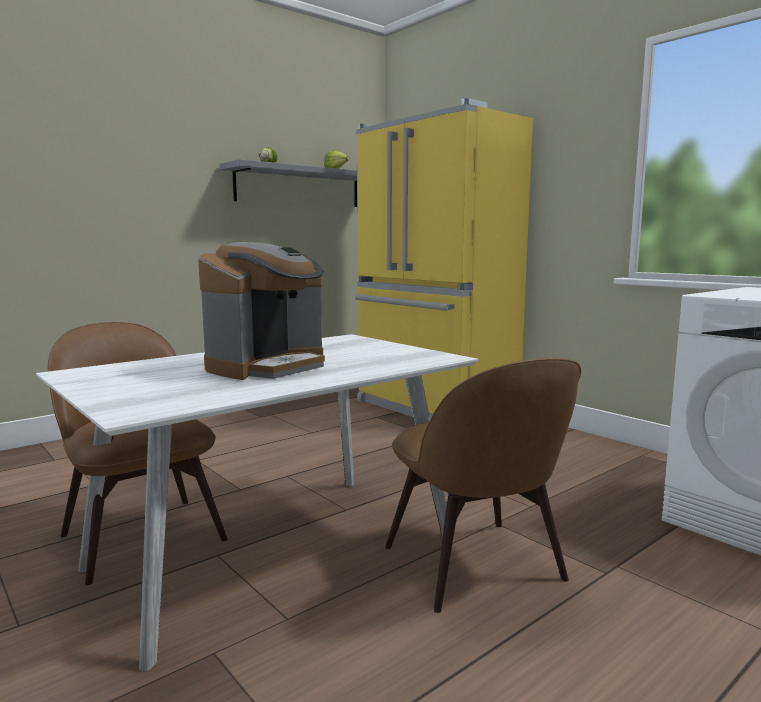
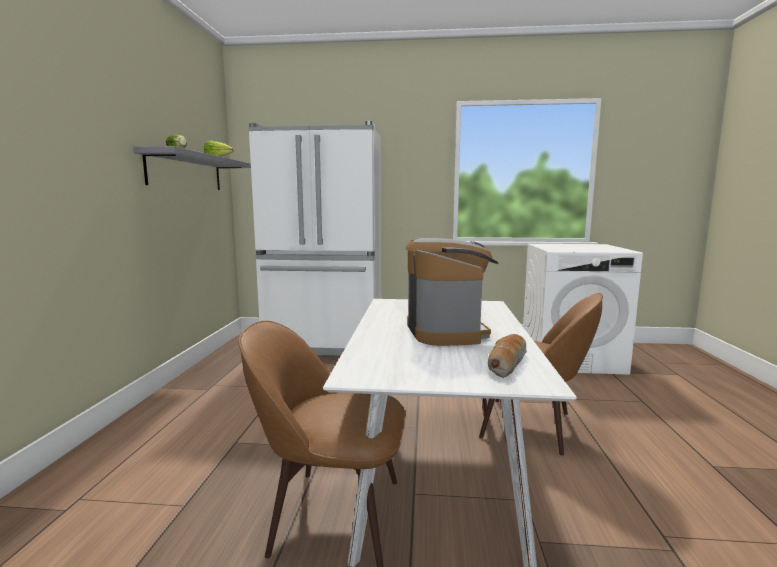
camera: 45 degrees left, 0 degrees up
(187, 396) = (507, 362): none -> bread
(433, 409) = (324, 346): yellow fridge -> white fridge

